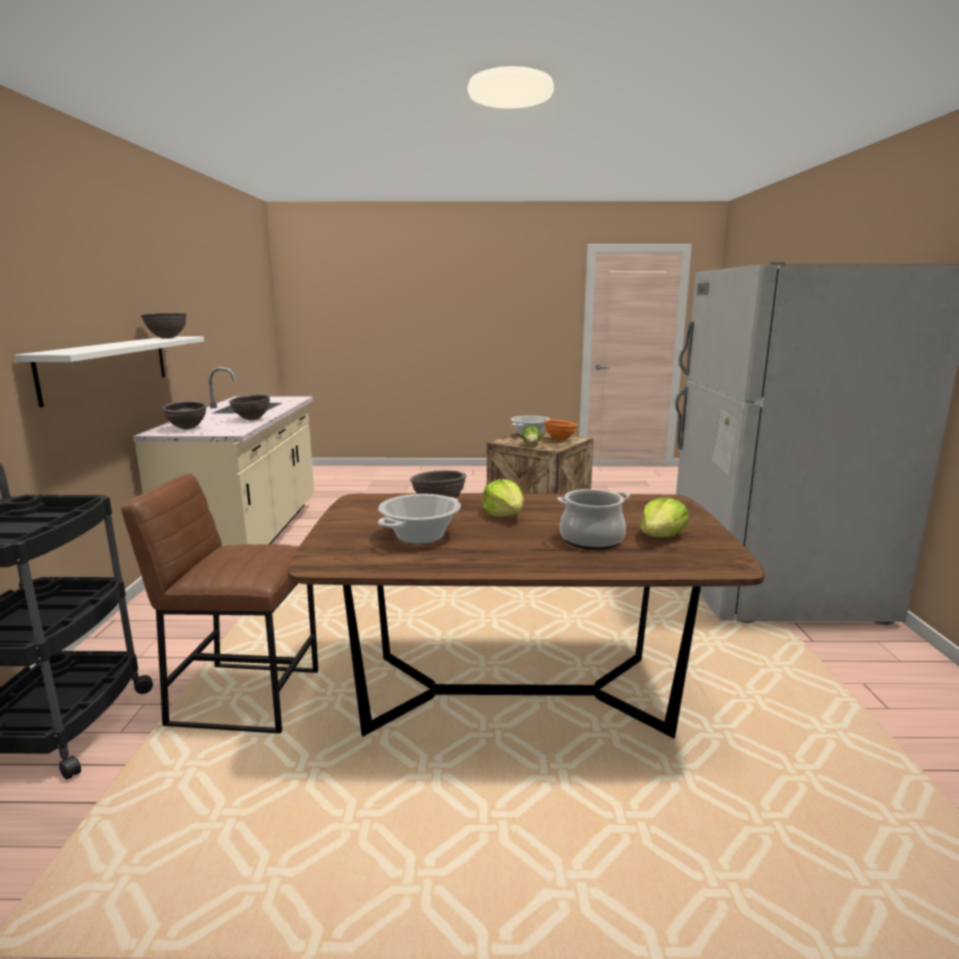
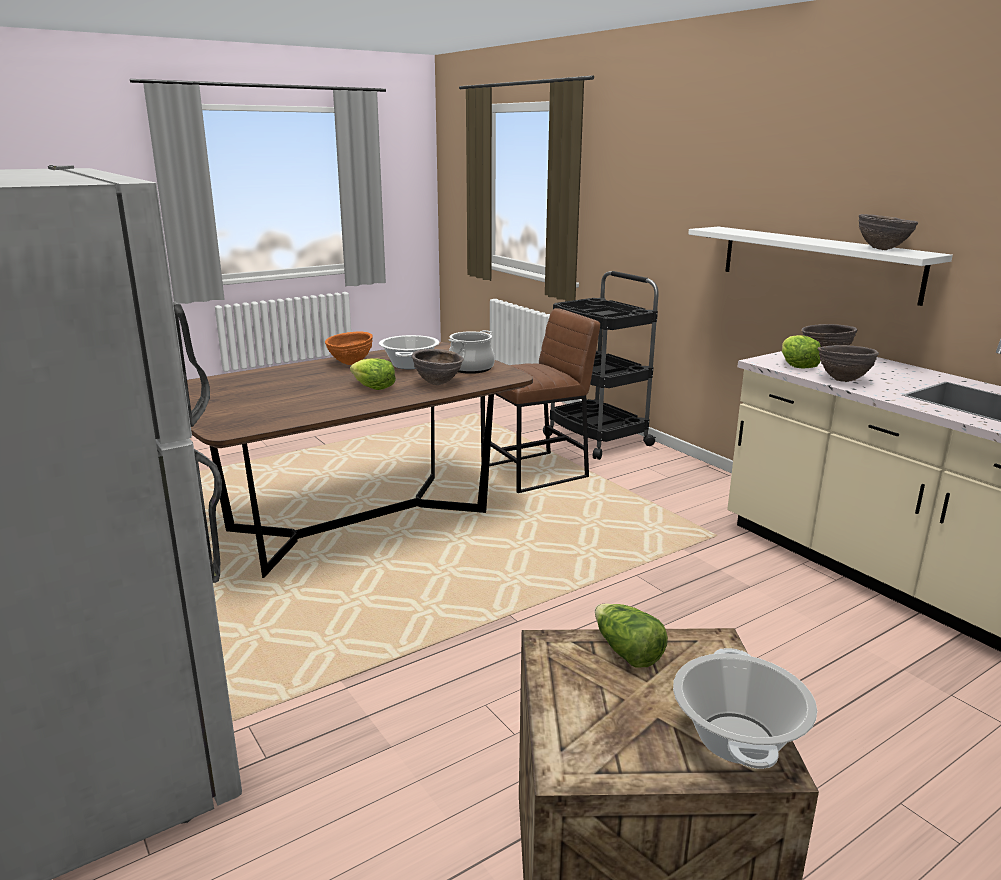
camera: 145 degrees right, 5 degrees up
(560, 440) = (600, 718): orange bowl -> orange bowl (350, 364)
(591, 540) = (287, 383): cooking pot -> cooking pot (471, 368)
(661, 537) = (232, 395): lettuce -> lettuce (797, 365)

